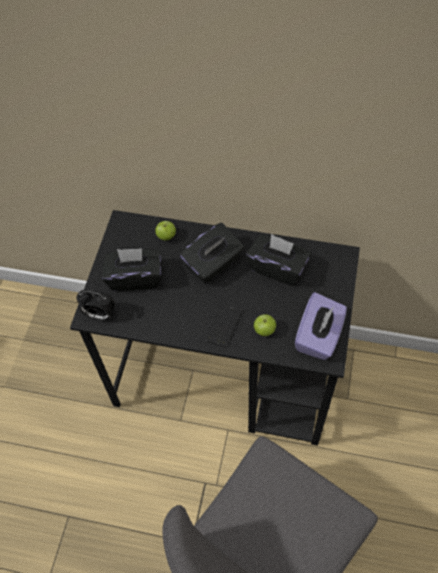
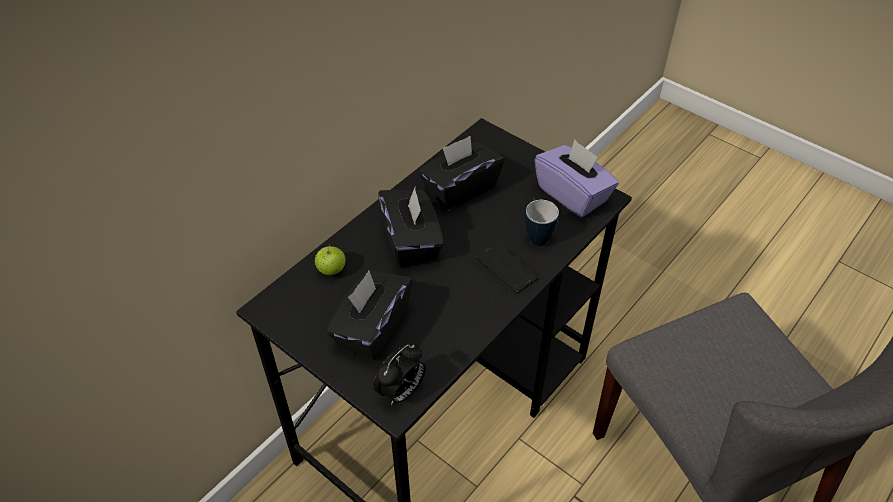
camera: 65 degrees left, 10 degrees down
(264, 330) = (536, 234): apple -> mug

